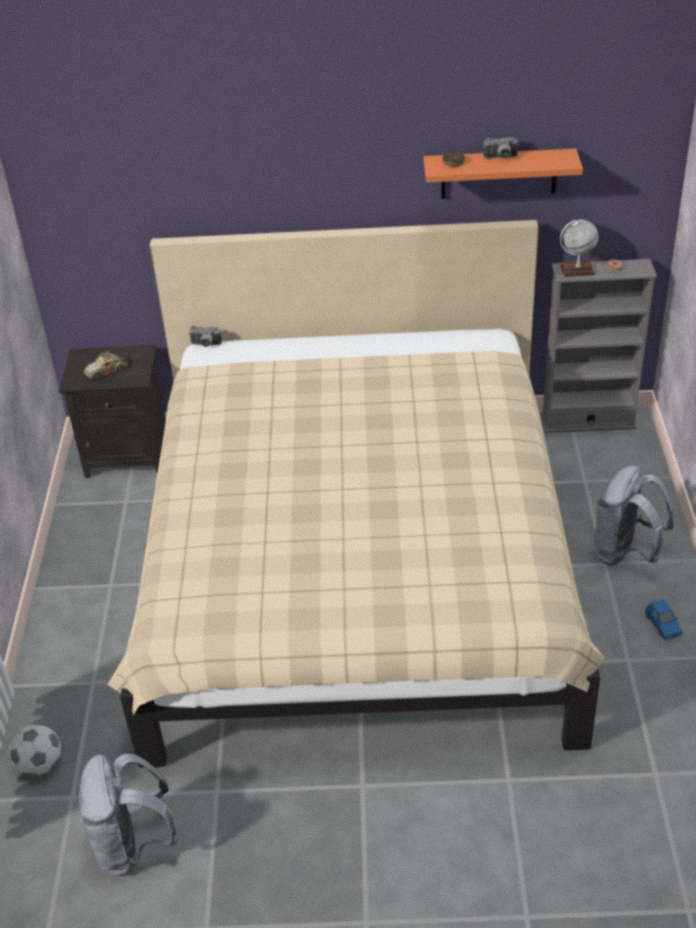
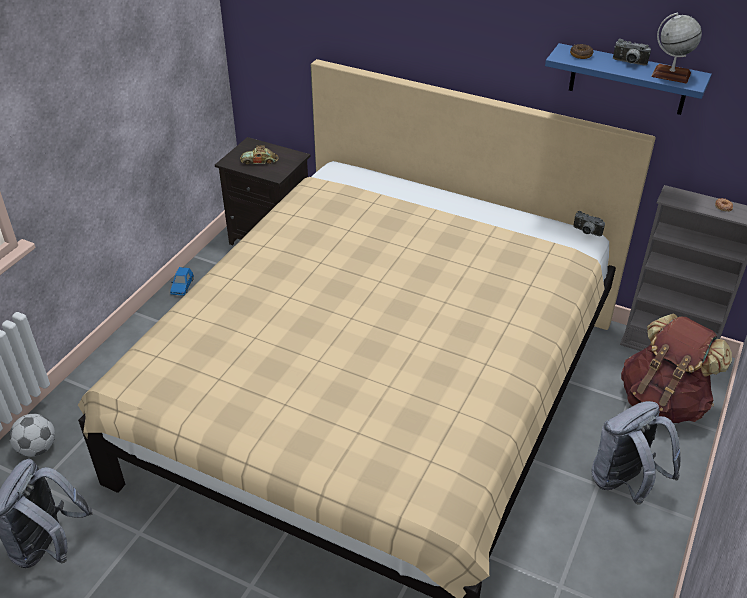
camera: 25 degrees right, 0 degrees up
(205, 345) = (340, 164): camera -> camera (586, 232)
(499, 173) = (628, 80): orange shelf -> blue shelf
(577, 270) = (683, 198): globe -> globe (670, 75)
(613, 470) = (663, 401): none -> brown backpack
(662, 625) = (616, 567): blue toy car -> blue toy car (182, 286)

